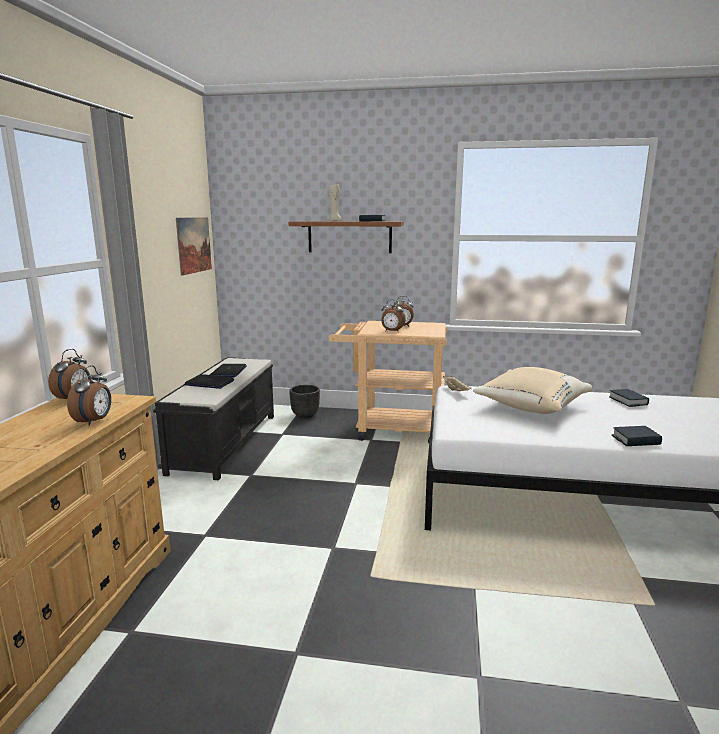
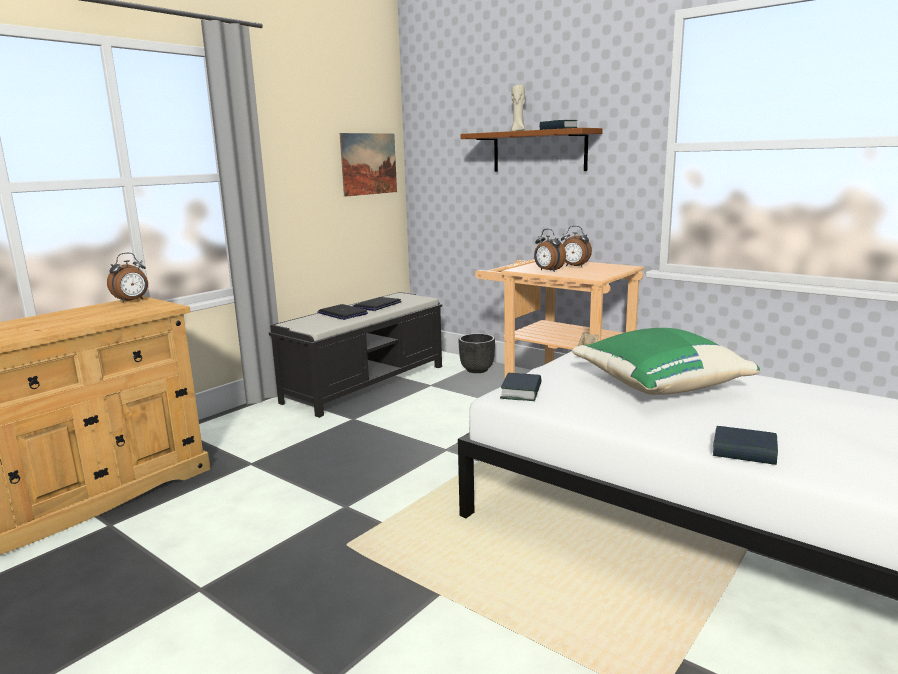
camera: 30 degrees right, 0 degrees up
(94, 421) = (106, 319): alarm clock -> none
(530, 407) = (657, 385): beige pillow -> green pillow
(628, 401) = (835, 401): book -> book (521, 392)

